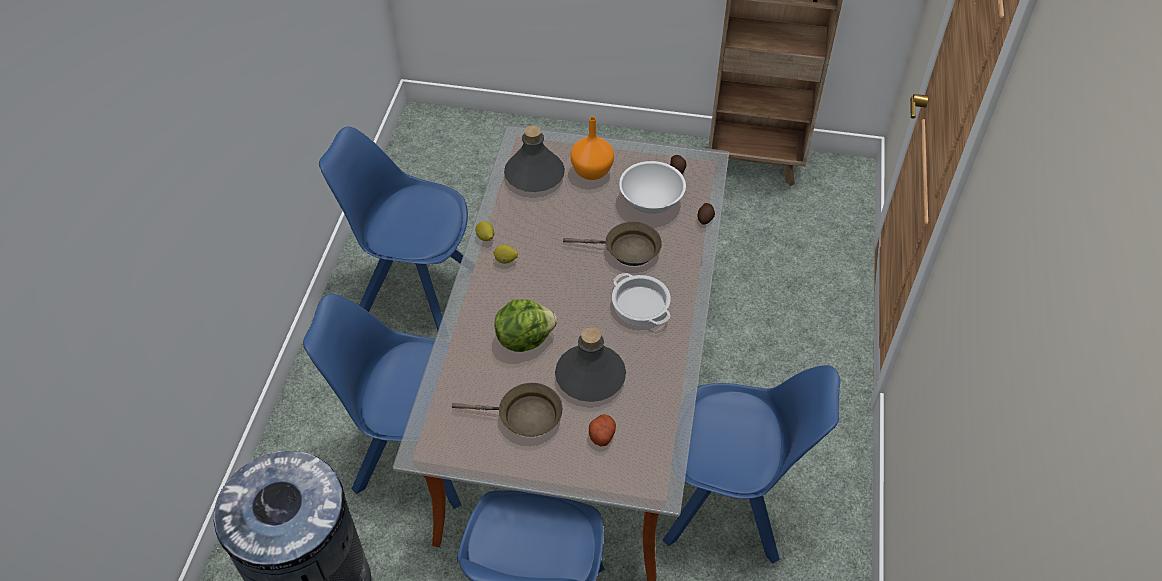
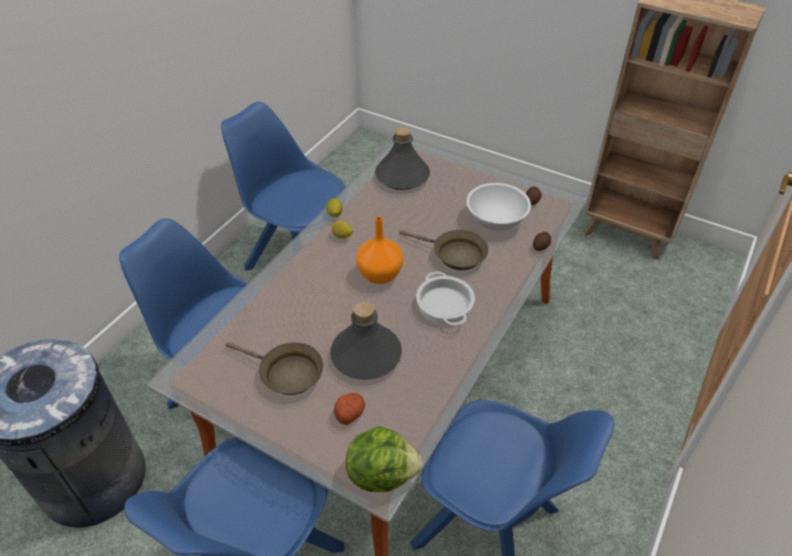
camera: 20 degrees right, 5 degrees down
(524, 338) = (323, 304): lettuce -> lettuce (381, 473)
(592, 171) = (454, 185): orange vase -> orange vase (381, 275)

